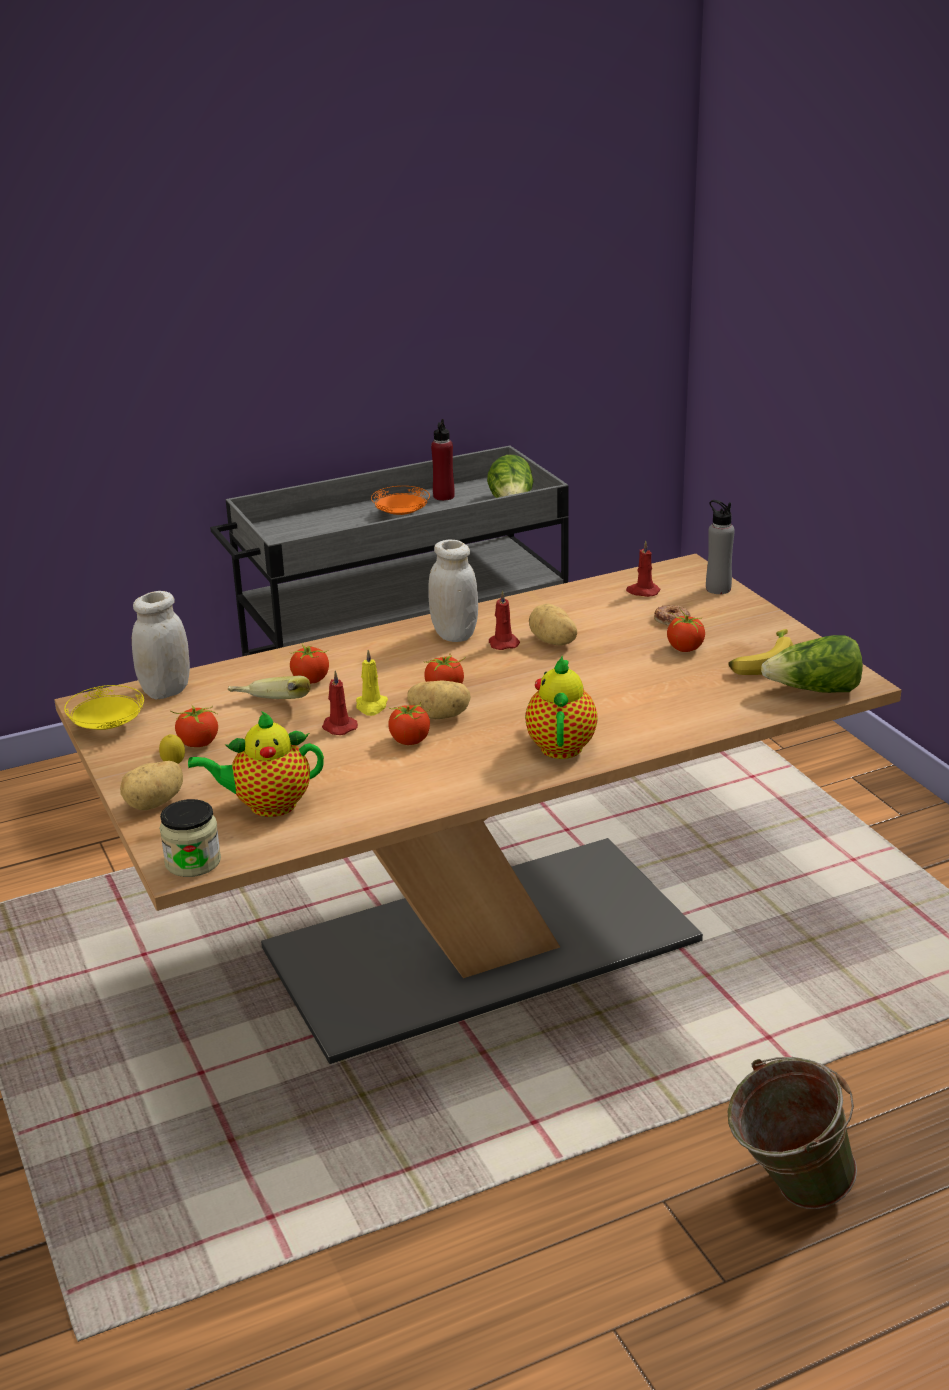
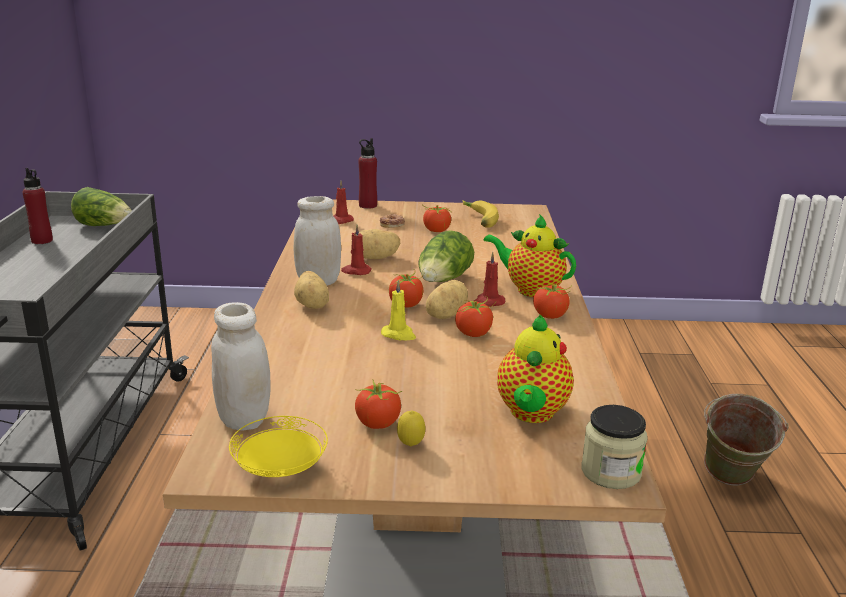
camera: 65 degrees left, 5 degrees down
(155, 803) = (479, 471): potato -> potato (313, 305)
(270, 710) = (353, 376): banana -> none
(311, 680) = (320, 347): tomato -> tomato (550, 315)
(338, 727) = (420, 355): red candle -> red candle (488, 302)
(401, 515) = (40, 260): orange plate -> none
(718, 589) = (367, 205): grey bottle -> red bottle
(814, 690) = (528, 219): lettuce -> lettuce (443, 281)

